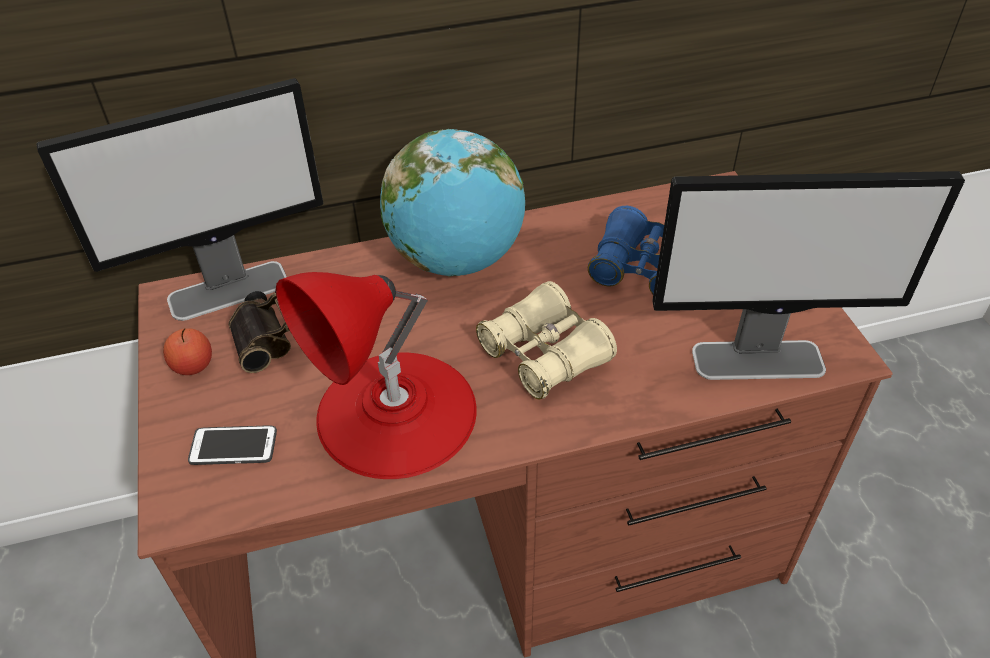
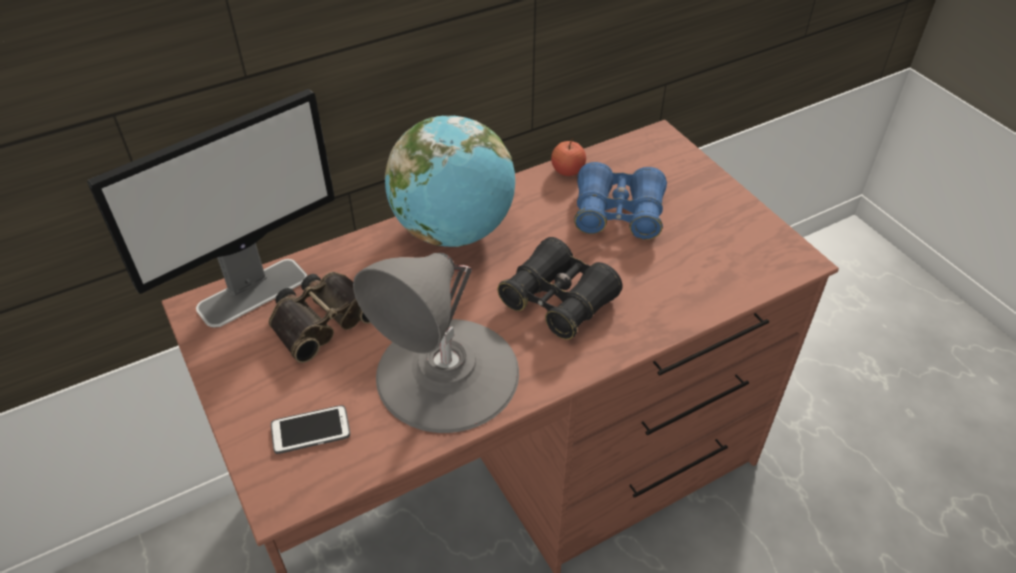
camera: 15 degrees left, 0 degrees up
(193, 365) = (244, 366): apple -> apple (567, 170)
(396, 413) = (447, 373): red table lamp -> grey table lamp
(545, 354) = (558, 301): beige binoculars -> black binoculars
(759, 360) = (734, 275): monitor -> none

